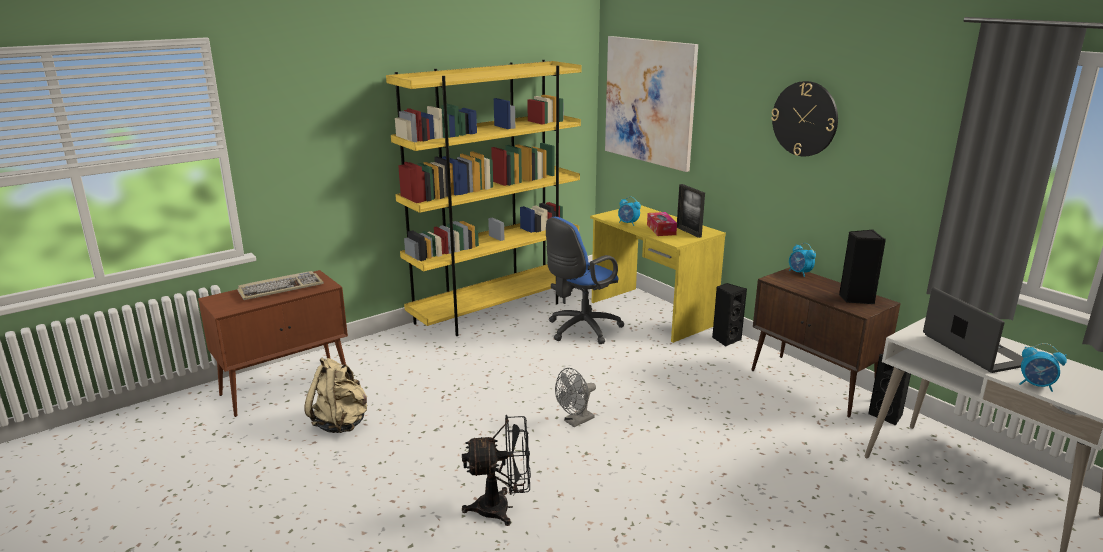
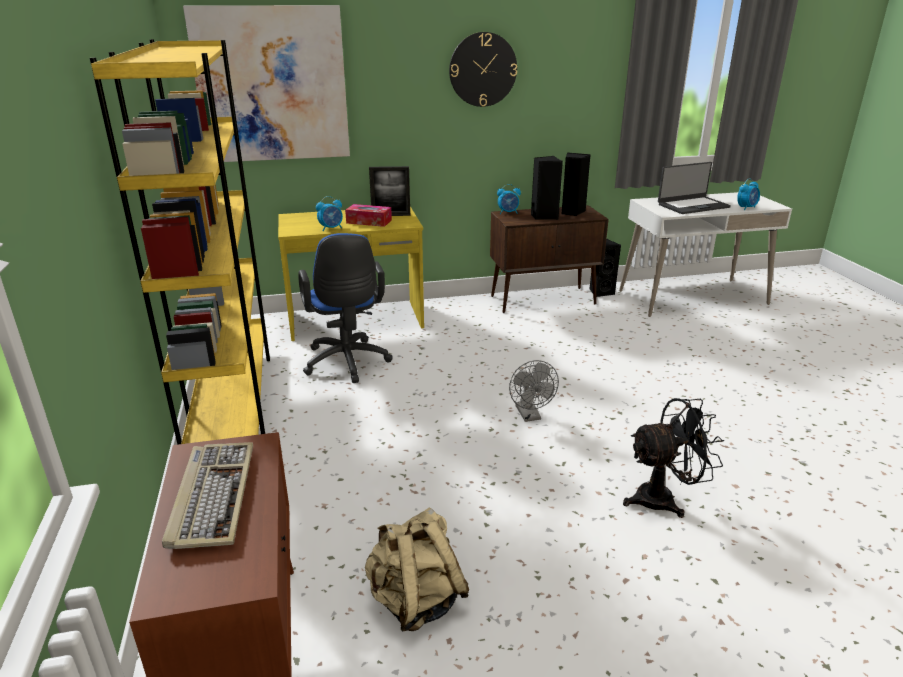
camera: 65 degrees left, 5 degrees up
(502, 508) = (663, 499): black fan -> black fan turned 60 degrees clockwise
(725, 339) = (441, 306): black speaker -> black speaker (544, 216)
(974, 350) = (692, 206): laptop -> laptop turned 150 degrees clockwise

